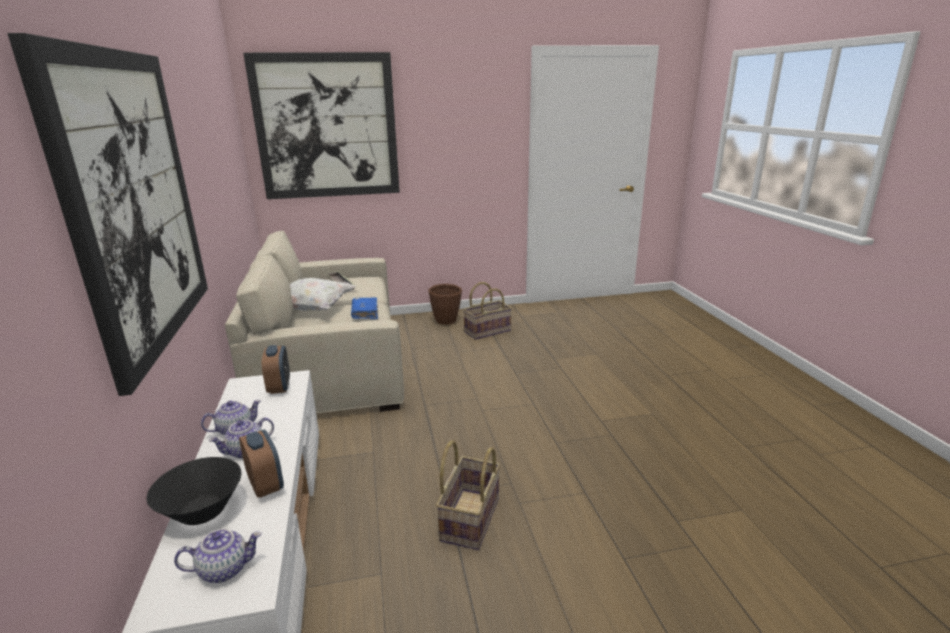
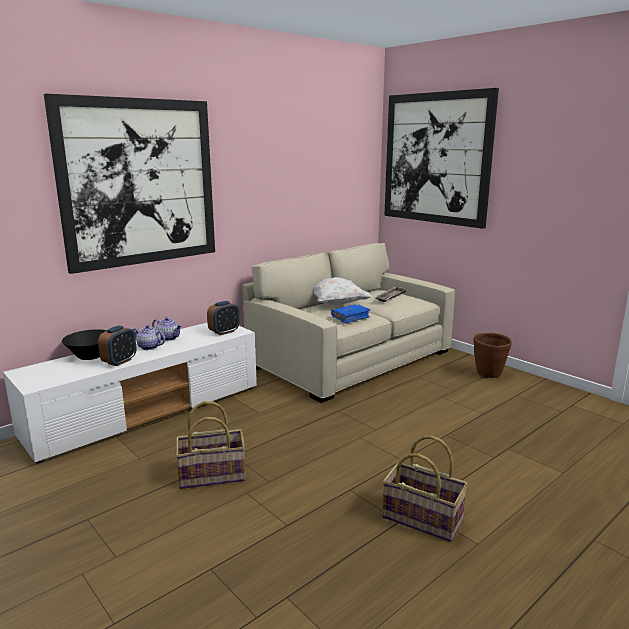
camera: 60 degrees right, 5 degrees down
(225, 569) = (48, 375): teapot -> none
(487, 331) = (505, 398): basket -> basket (423, 518)

